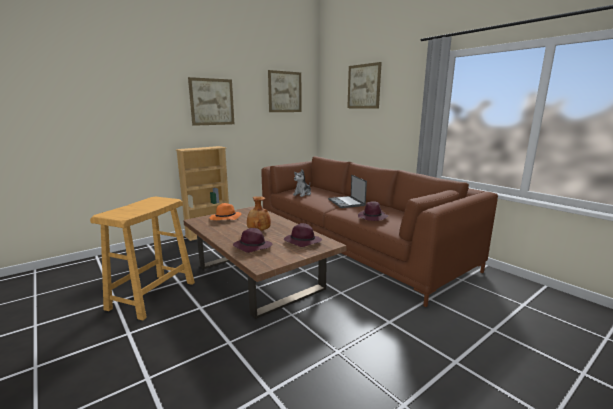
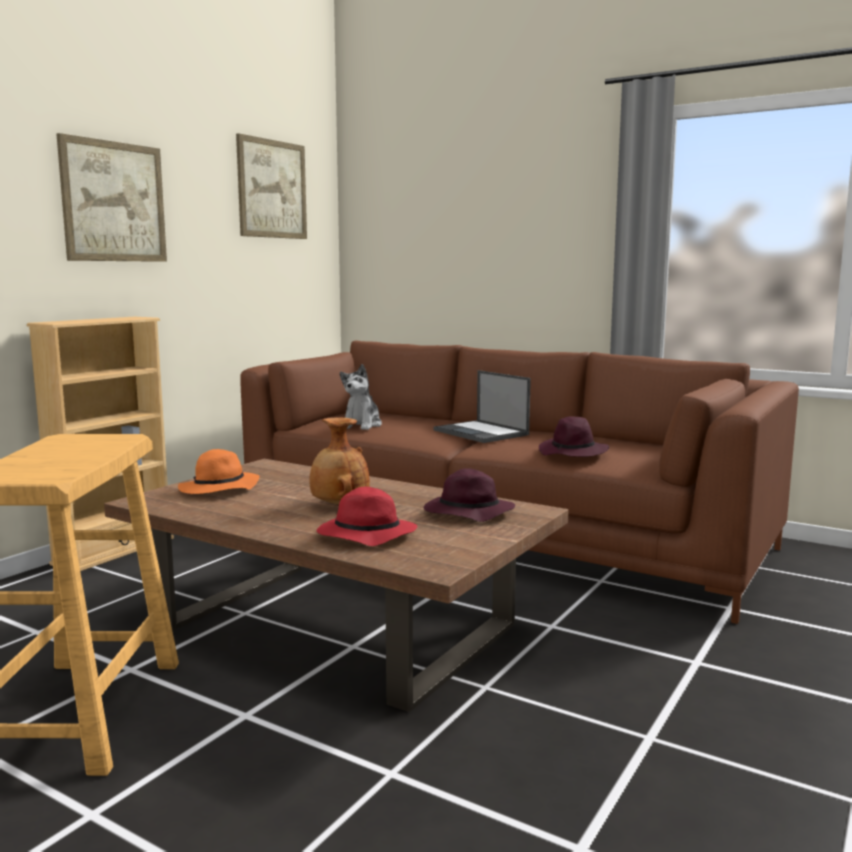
camera: 20 degrees left, 5 degrees down
(252, 247) = (365, 536): purple hat -> red hat
(363, 86) = (462, 180): picture -> none

